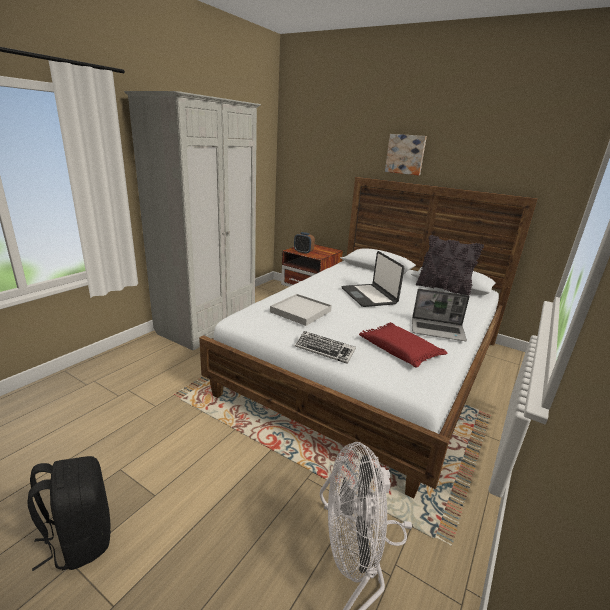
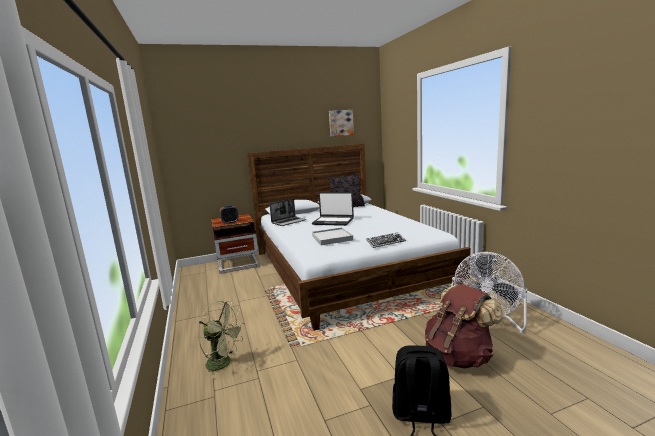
camera: 50 degrees left, 10 degrees down
(133, 368) = (224, 363): none -> green fan
(207, 325) = (206, 312): white wardrobe -> none
(223, 546) = (459, 356): none -> brown backpack
(400, 348) = (402, 229): red pillow -> none
(405, 154) = (281, 130): picture -> picture (340, 123)
(438, 330) = (392, 219): laptop -> laptop (289, 222)

